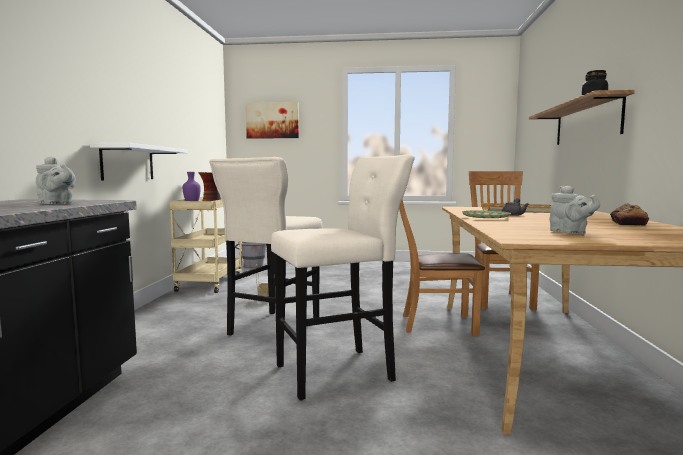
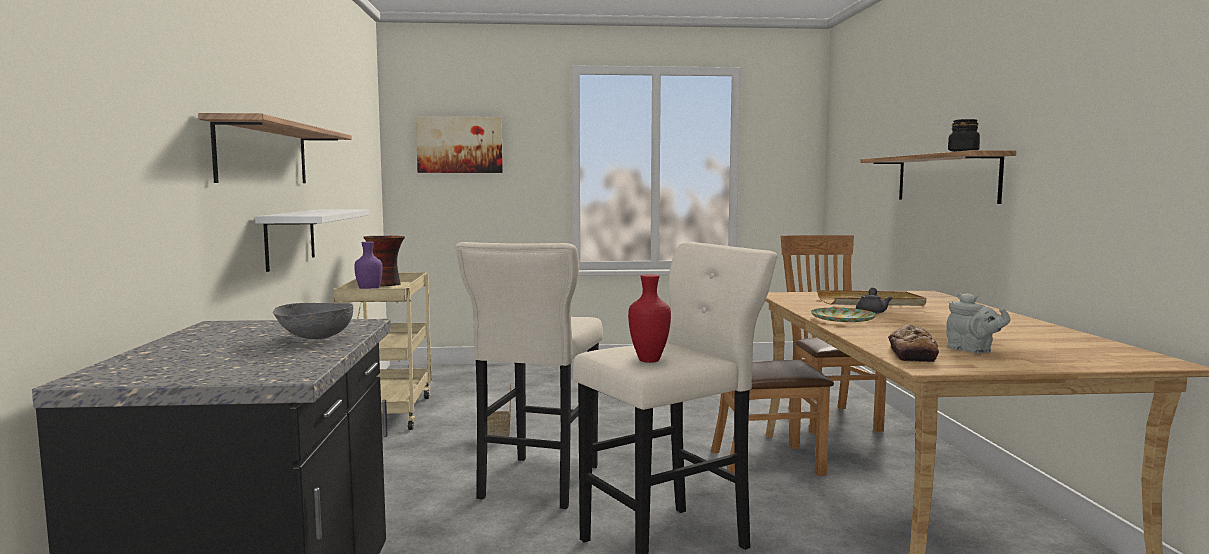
camera: 10 degrees left, 0 degrees up
(57, 204) = (314, 338): grey teapot -> grey bowl
(101, 105) = (264, 154): none -> shelf
(252, 264) = (434, 376): grey bucket -> none
(312, 234) = (649, 361): none -> red vase
(628, 223) = (1021, 327): bread -> bread (912, 354)

